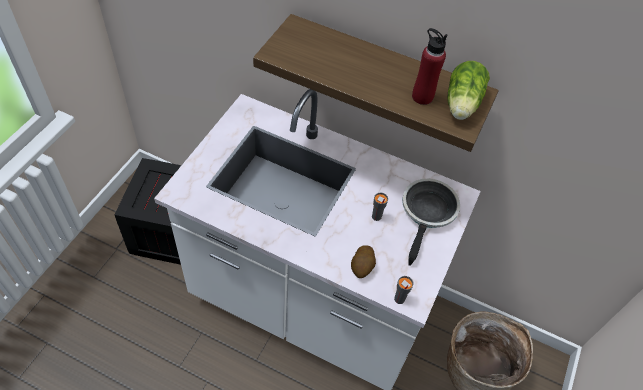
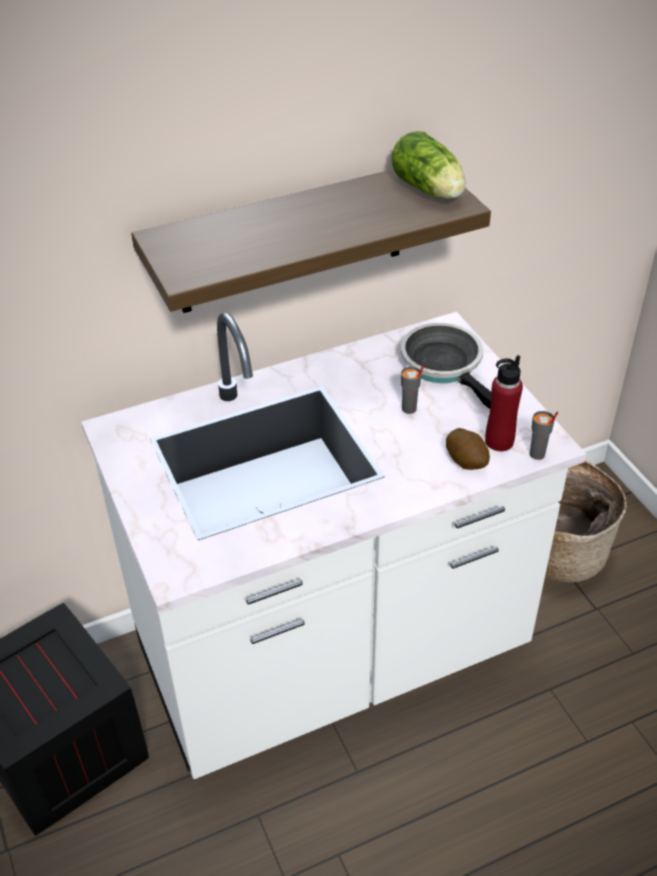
camera: 45 degrees left, 10 degrees down
(422, 97) = (388, 208): red bottle -> red bottle (499, 441)

